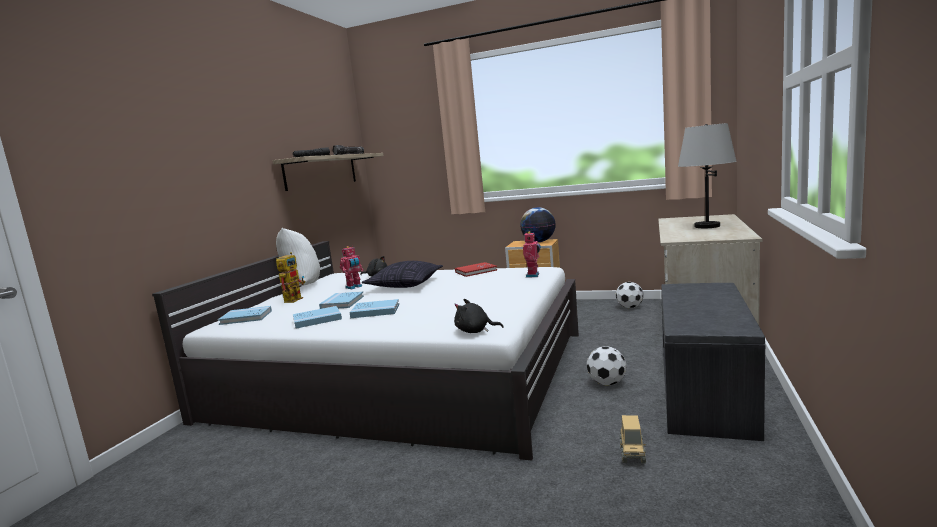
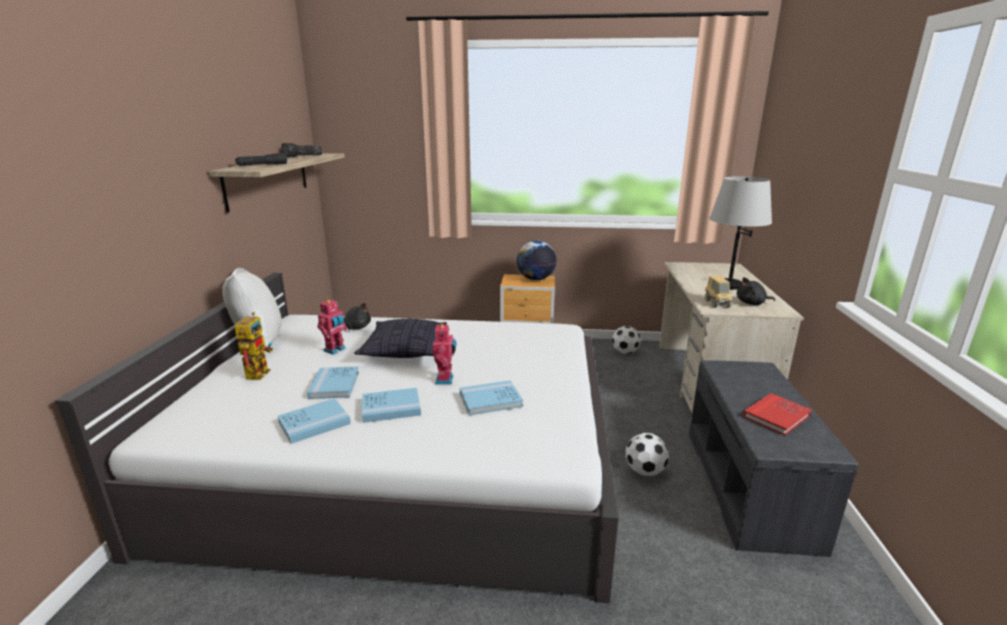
camera: 15 degrees left, 10 degrees up
(246, 317) = (201, 413): blue book -> blue book (490, 400)
(475, 331) = (547, 458): black plush toy -> black plush toy (752, 303)
(476, 271) = (483, 327): red book -> red book (776, 416)
(533, 275) = (559, 342): toy robot -> toy robot (446, 380)
(632, 454) = (713, 586): toy truck -> toy truck (716, 304)

